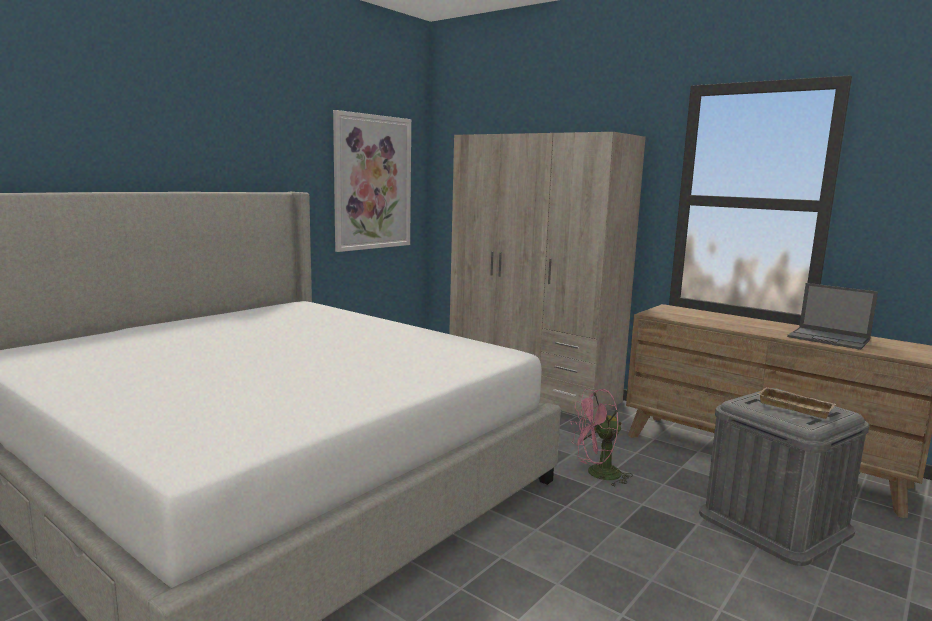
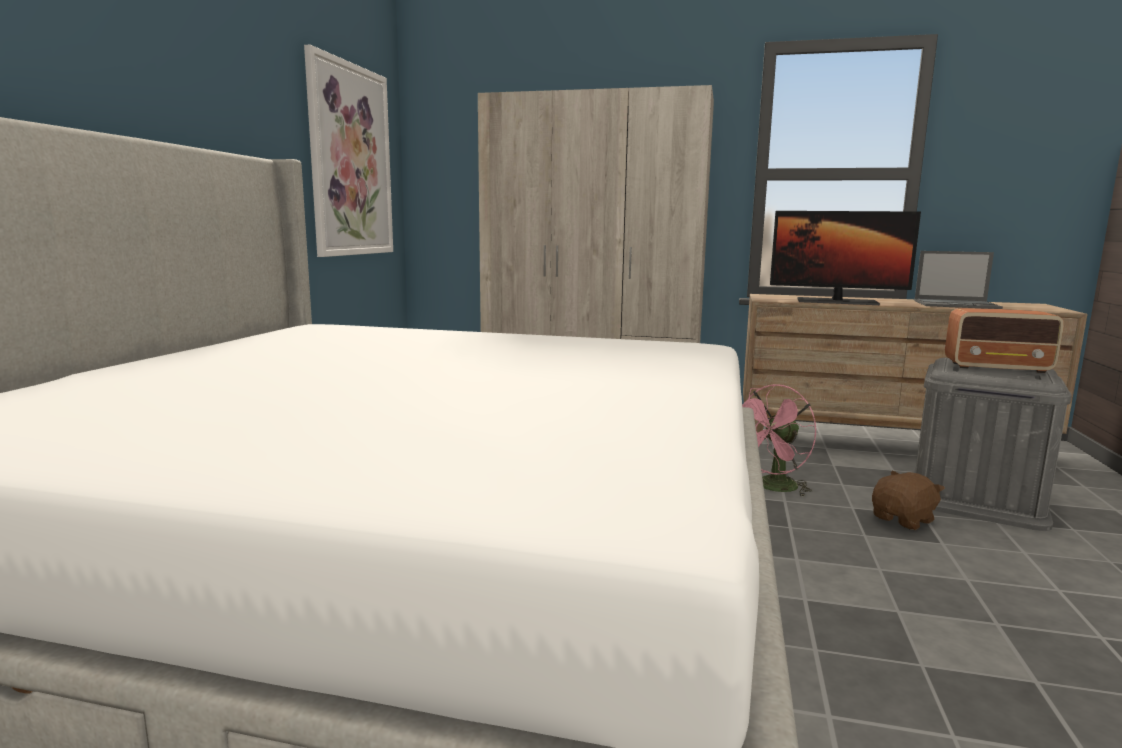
camera: 25 degrees left, 0 degrees up
(672, 524) = (903, 520): none -> brown plush toy
(712, 322) = (837, 302): none -> monitor
(796, 407) = (998, 368): beige tray -> radio

